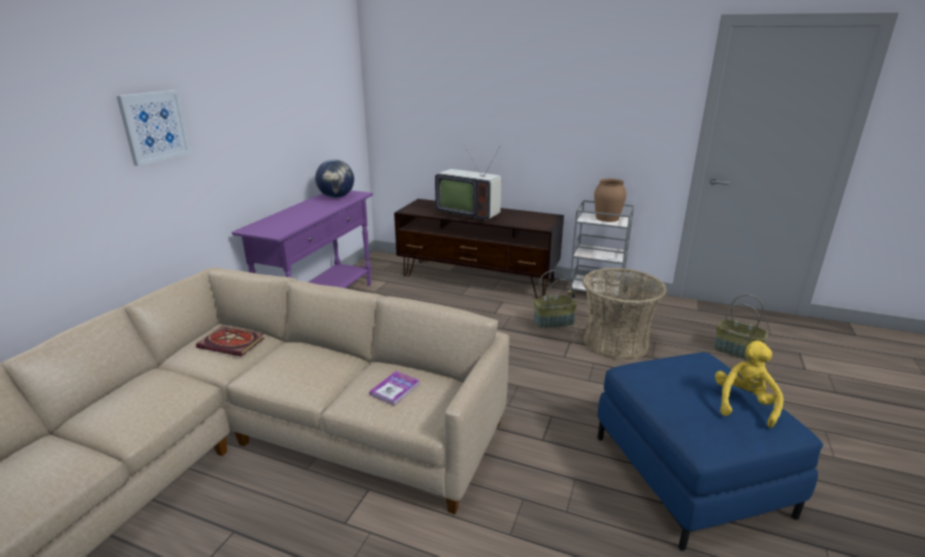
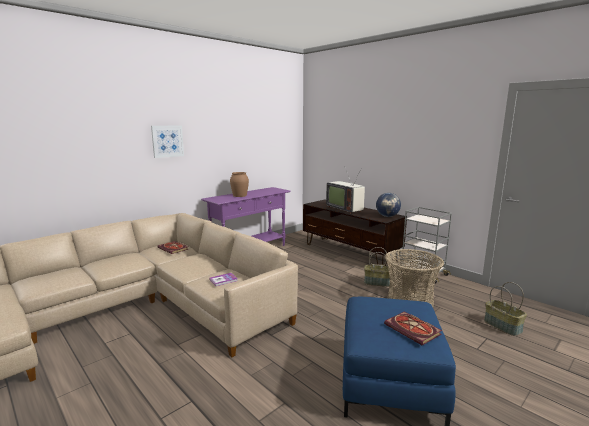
camera: 25 degrees right, 10 degrees down
(337, 197) = (268, 190): globe -> globe (387, 216)
(607, 218) = (429, 219): brown vase -> brown vase (239, 195)
(743, 404) = (414, 330): yellow plush toy -> book

